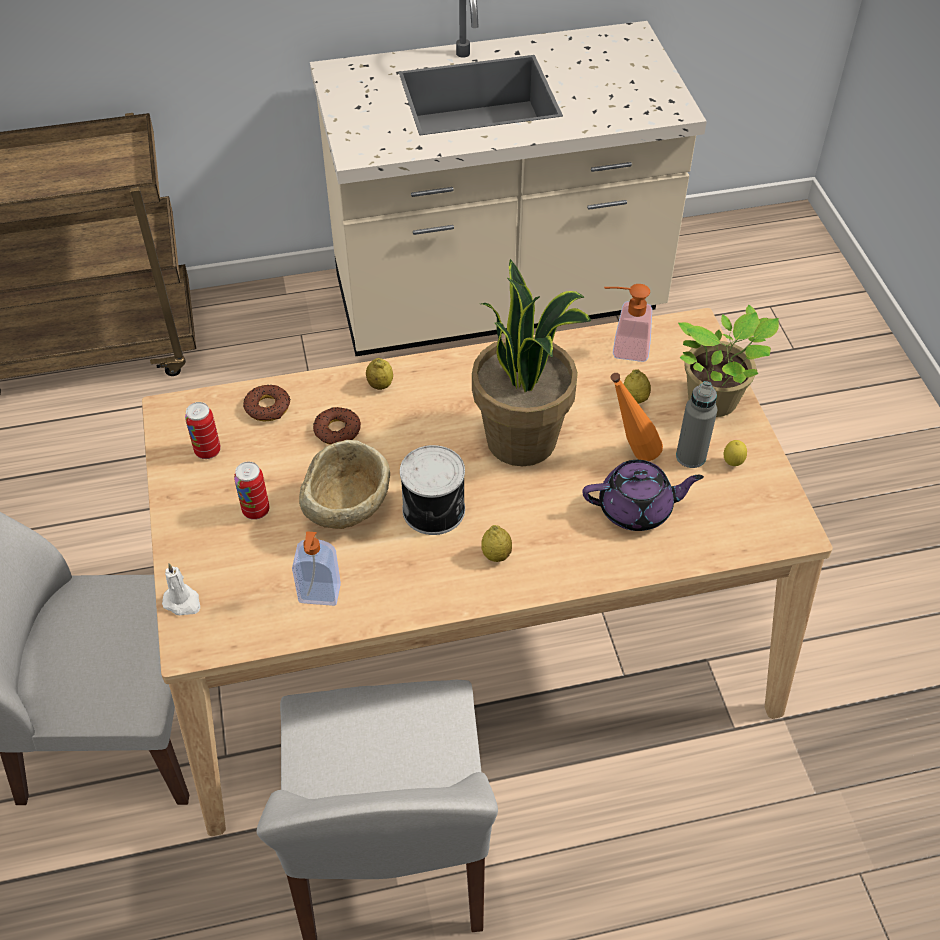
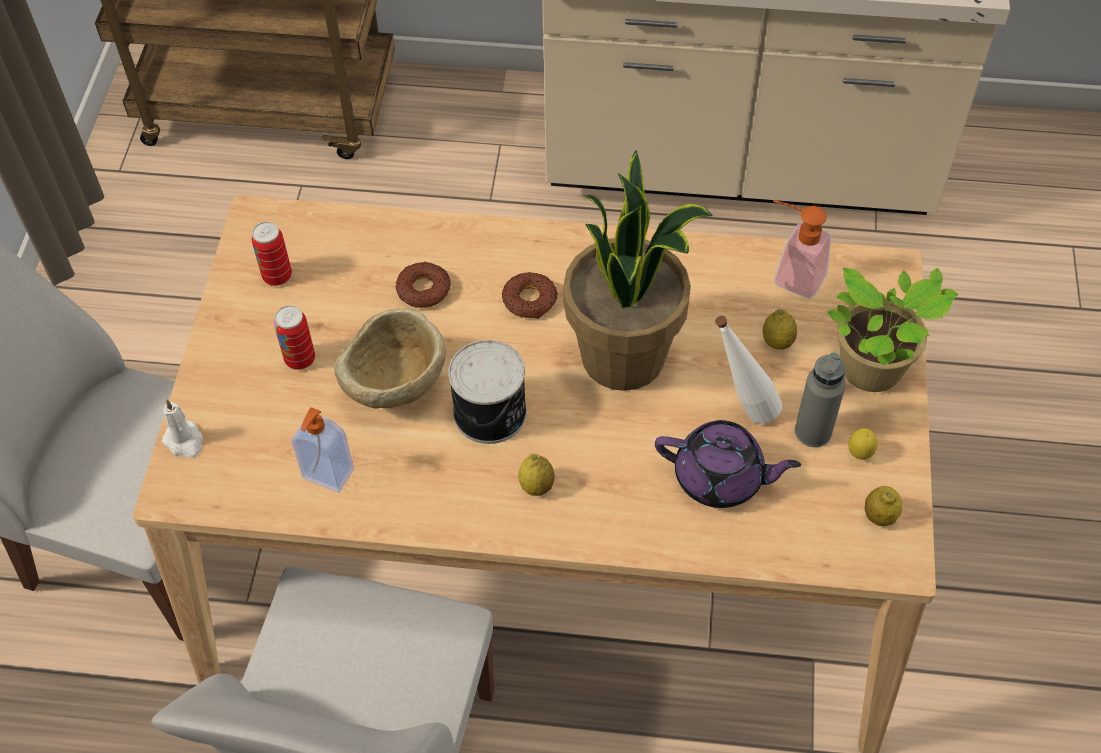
camera: 20 degrees right, 5 degrees up
(268, 407) = (360, 242): donut -> donut (530, 300)
(380, 385) = (492, 248): lemon -> lemon (879, 516)
(630, 455) = (741, 410): orange bottle -> white bottle

